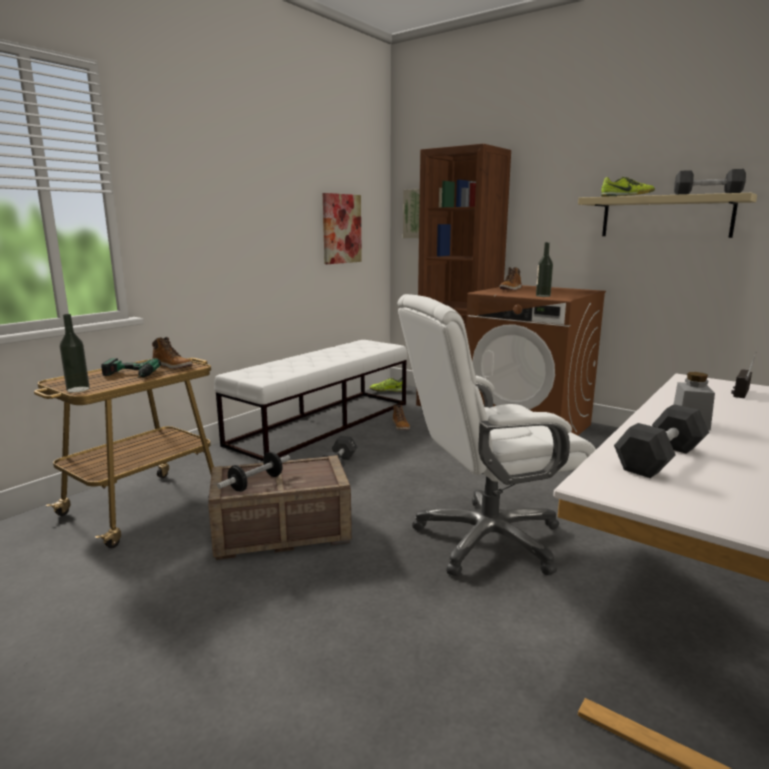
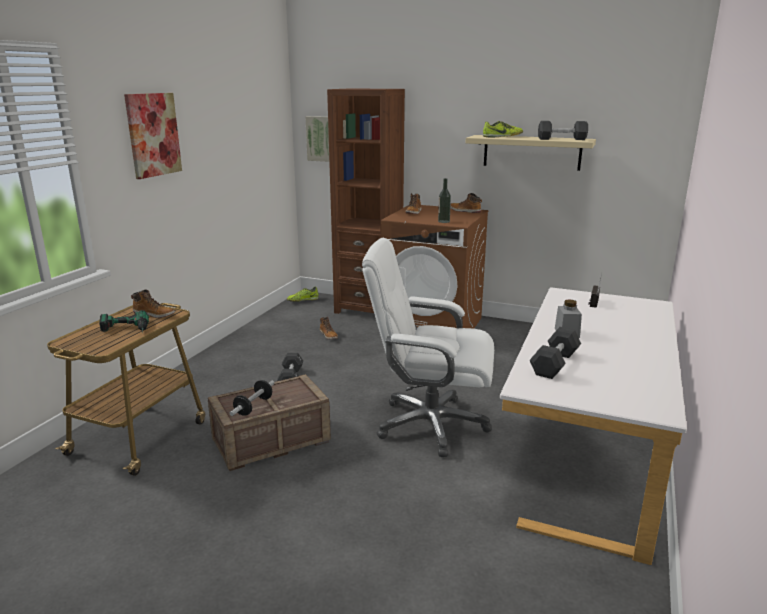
camera: 15 degrees left, 5 degrees up
(78, 389) = (95, 349): bottle -> none
(323, 423) = (258, 339): white bench -> none
(341, 229) = (255, 159): picture -> picture (153, 135)
(487, 539) = (429, 424): white office chair -> white office chair turned 45 degrees clockwise
(574, 290) = (464, 211): none -> boot

